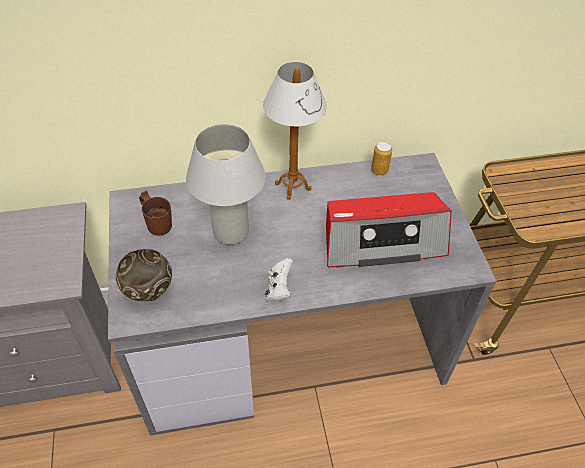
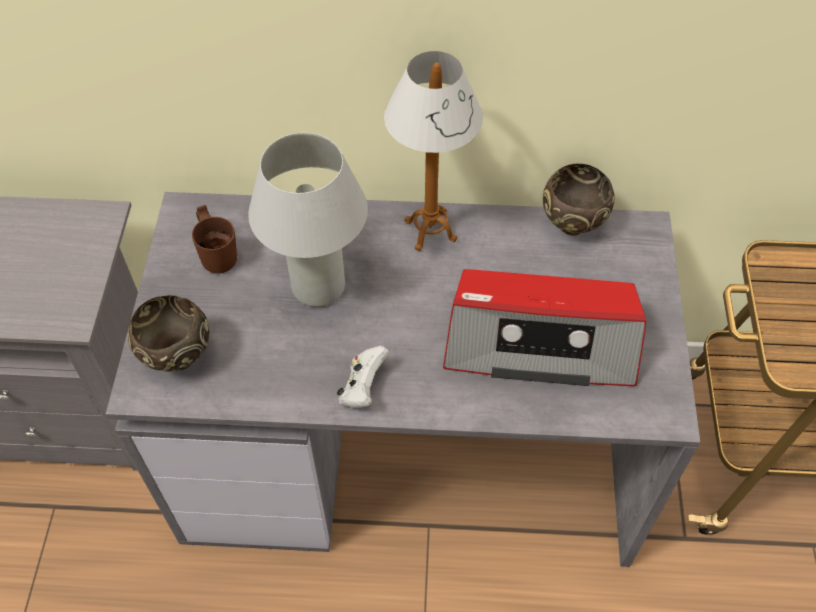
camera: 15 degrees right, 5 degrees up
(379, 170) = (571, 227): can -> brown bowl

